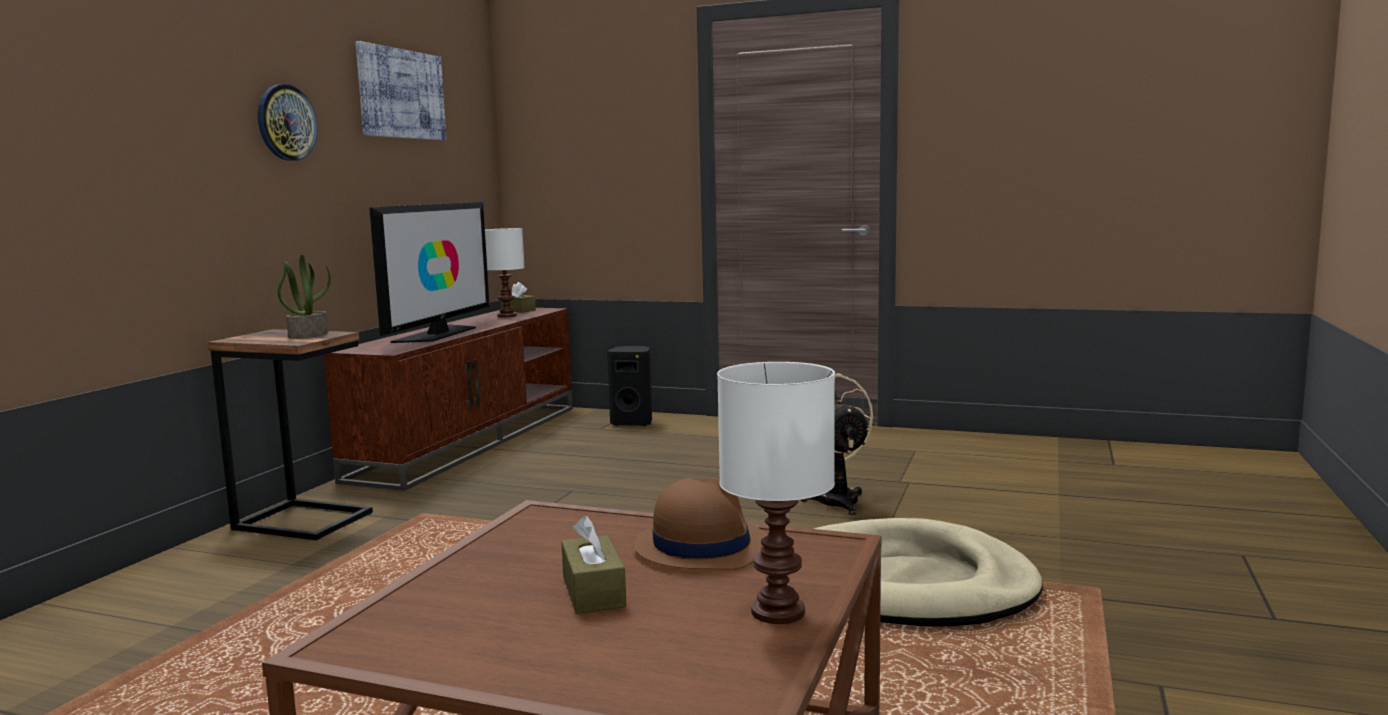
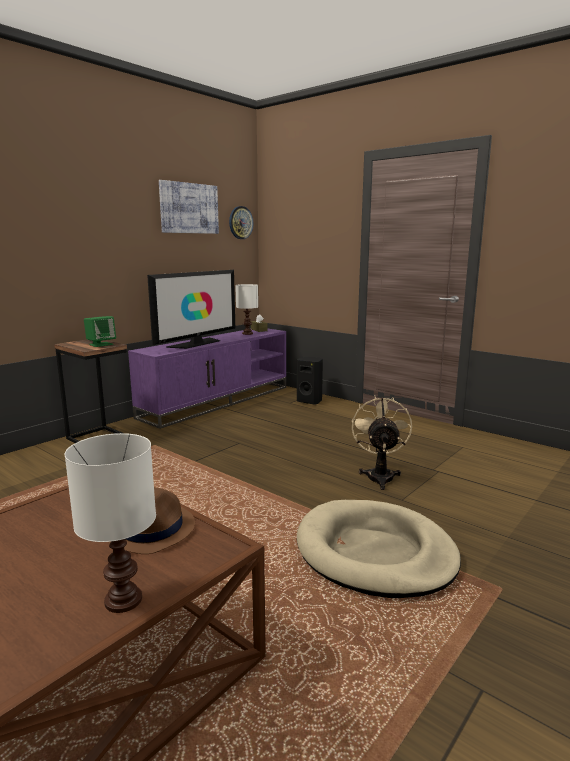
camera: 20 degrees right, 5 degrees up
(286, 122) = (110, 227): wall clock -> wall clock (240, 222)
(308, 335) = (101, 344): potted plant -> green speaker
(469, 441) = (217, 401): brown tv stand -> purple tv stand
(593, 591) = (53, 552): brown tissue box -> none

